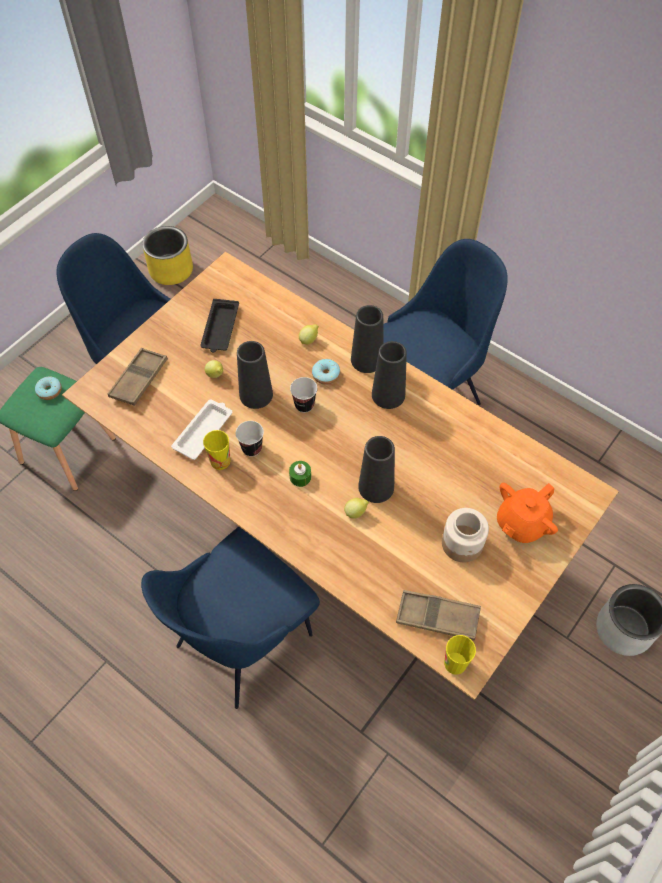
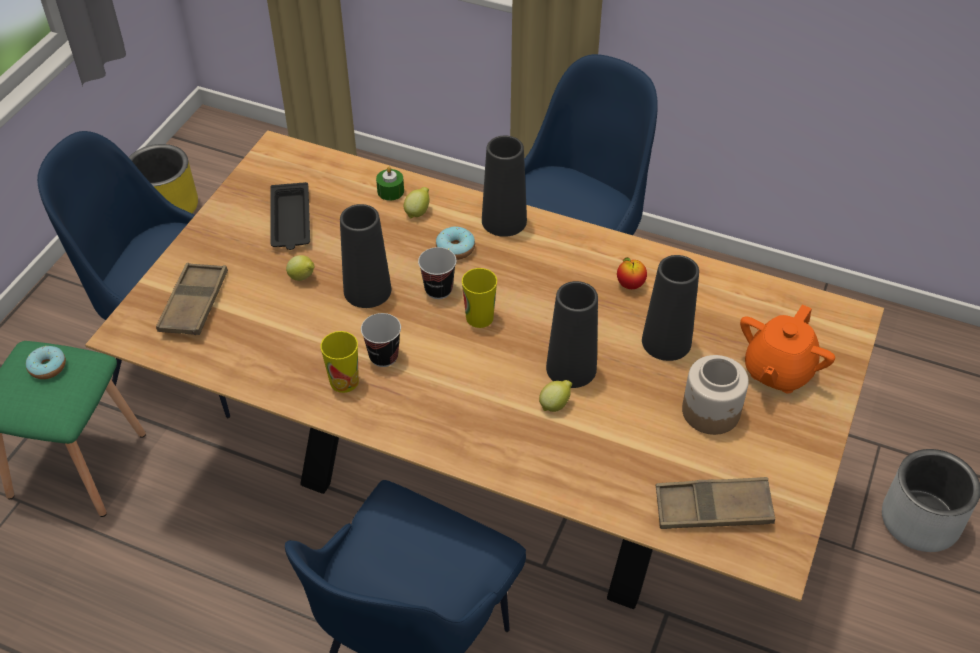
camera: 15 degrees left, 10 degrees down
(204, 431) = (308, 349): white tray -> none
(300, 477) = (463, 378): green candle -> green candle (390, 191)
(388, 395) = (547, 256): black vase -> black vase (666, 342)
(439, 431) = (630, 284): none -> apple
(455, 663) = (758, 560): cup -> cup (479, 317)

